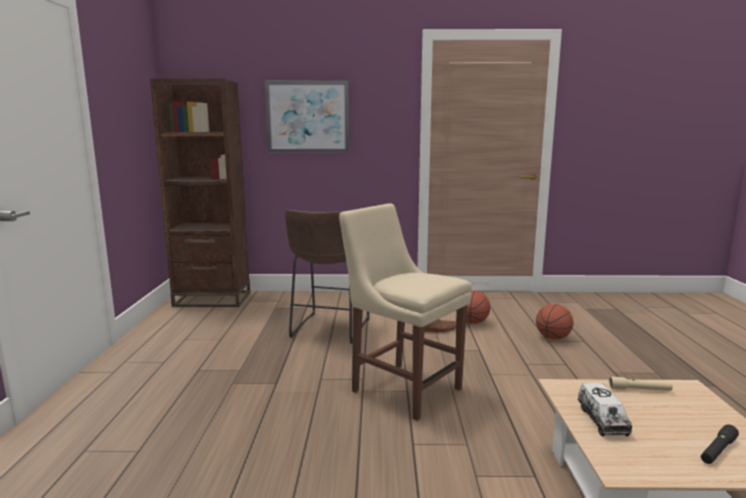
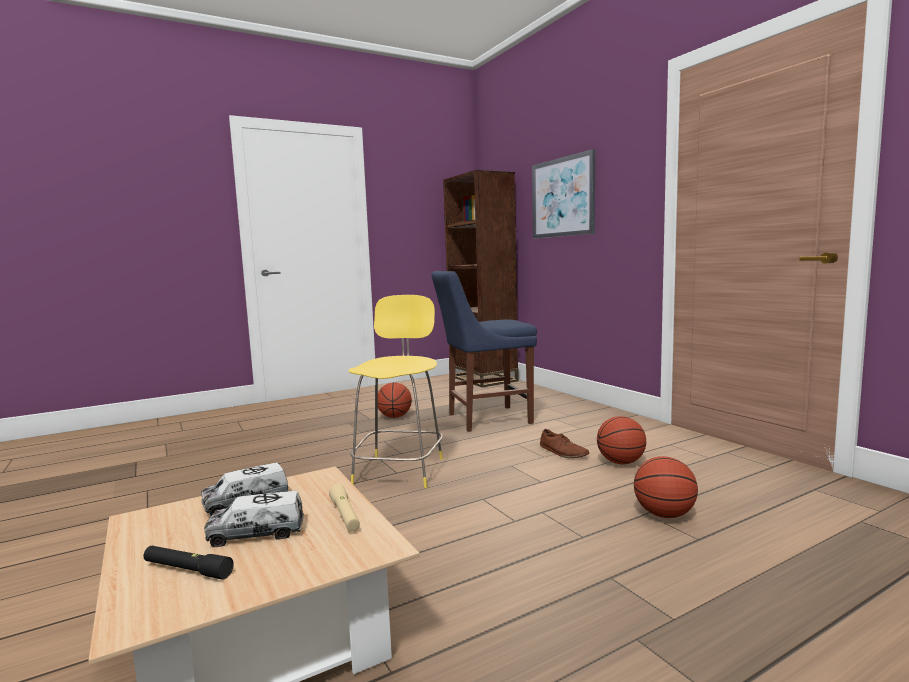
camera: 60 degrees right, 5 degrees down
(256, 358) = (394, 417): none -> basketball
(328, 329) = (485, 419): brown stool -> blue chair
(402, 388) = (400, 469): beige chair -> yellow stool
(662, 421) = (257, 533): none -> toy truck

